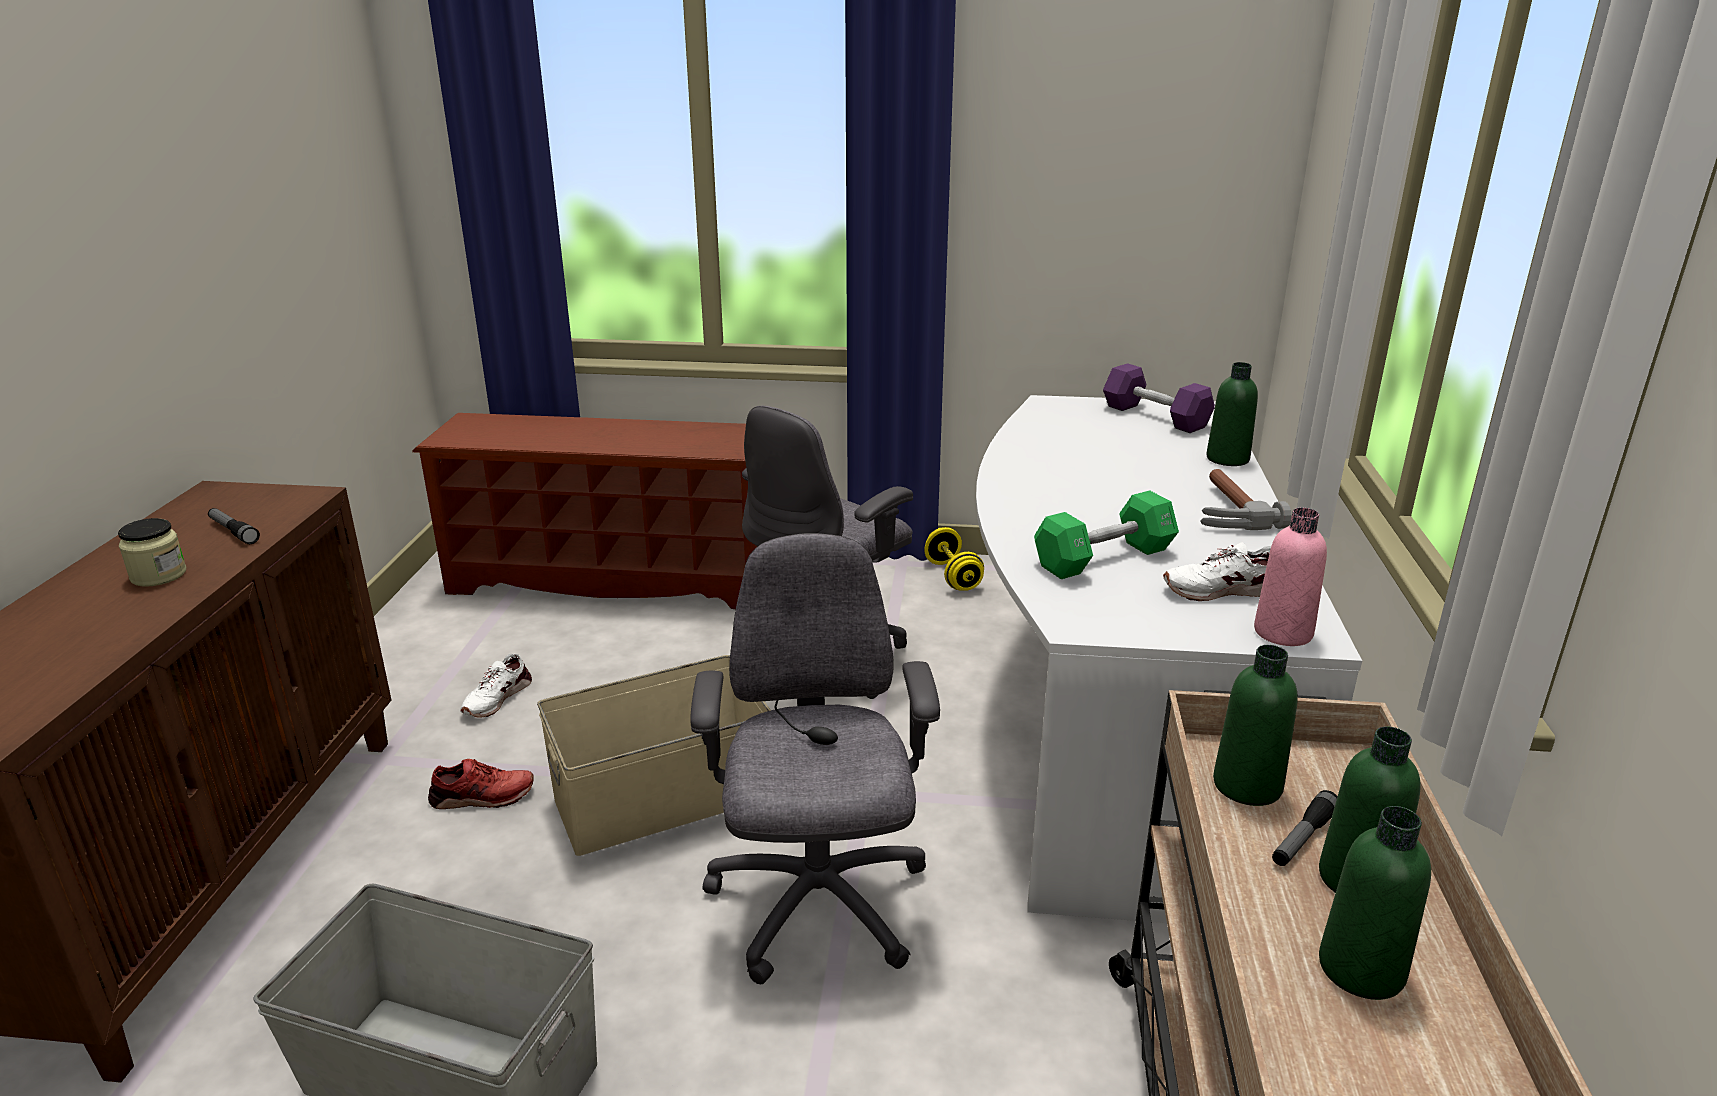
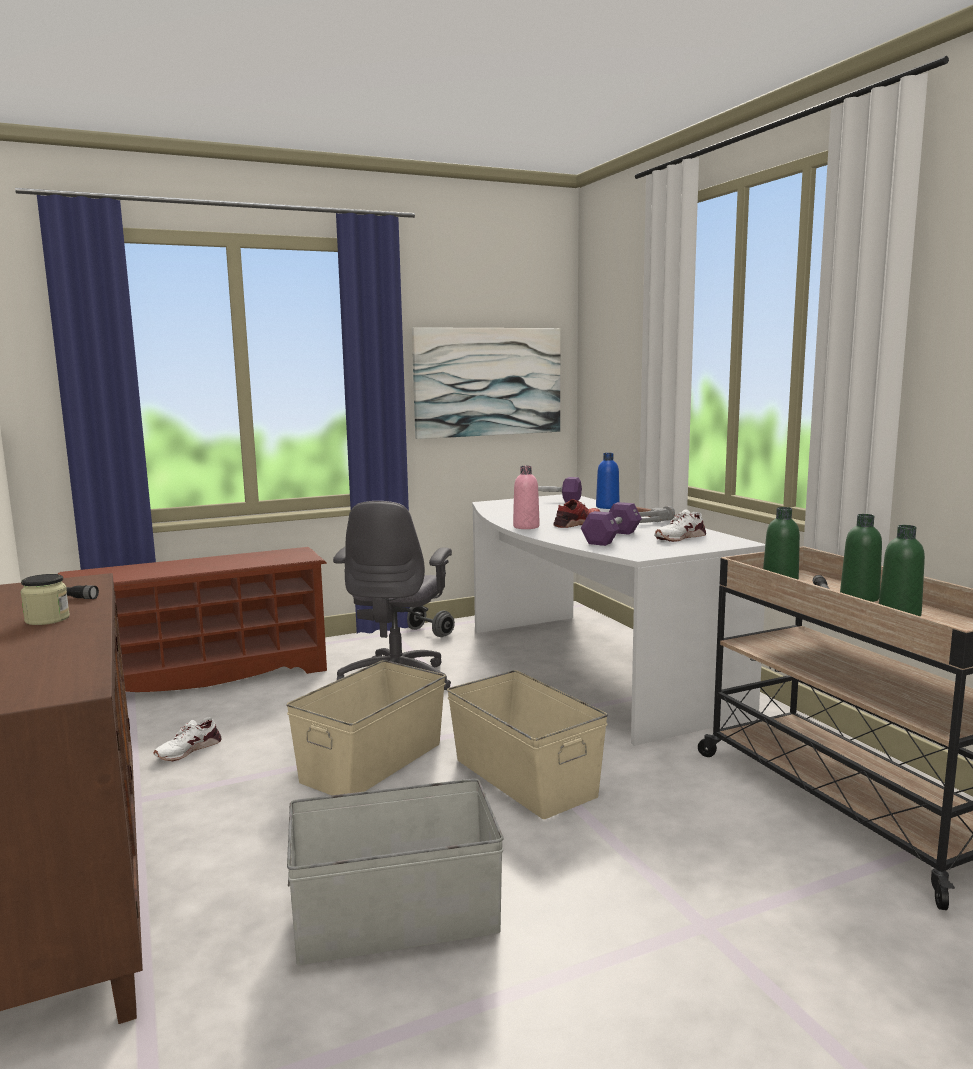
camera: 30 degrees left, 15 degrees down
(482, 797) = (242, 796): red shoe -> red shoe (578, 523)
(496, 698) = (188, 750): white shoe -> white shoe turned 45 degrees clockwise
(817, 906) = (524, 776): grey office chair -> beige storage box
(952, 576) = (429, 632): yellow dumbbell -> grey dumbbell
(1104, 558) = (611, 538): green dumbbell -> purple dumbbell
(1114, 181) = (488, 382): none -> picture
(1227, 459) = (607, 507): green bottle -> blue bottle
(1283, 632) = (726, 543): pink bottle -> pink bottle (526, 527)

